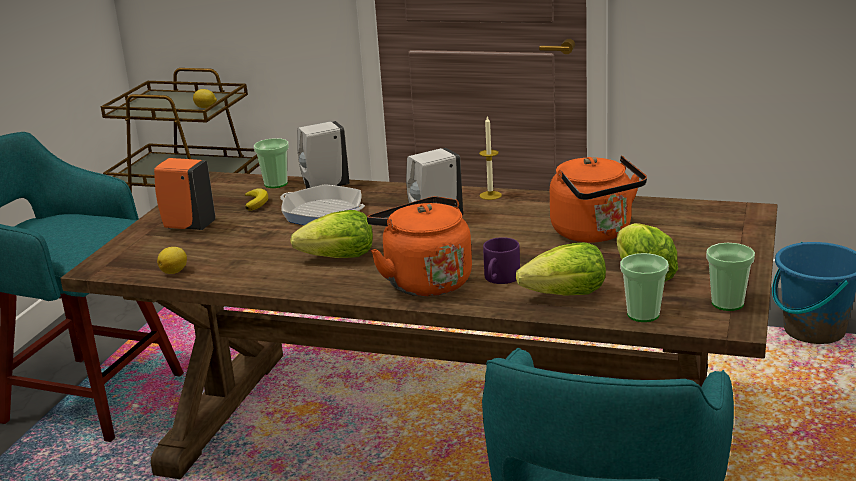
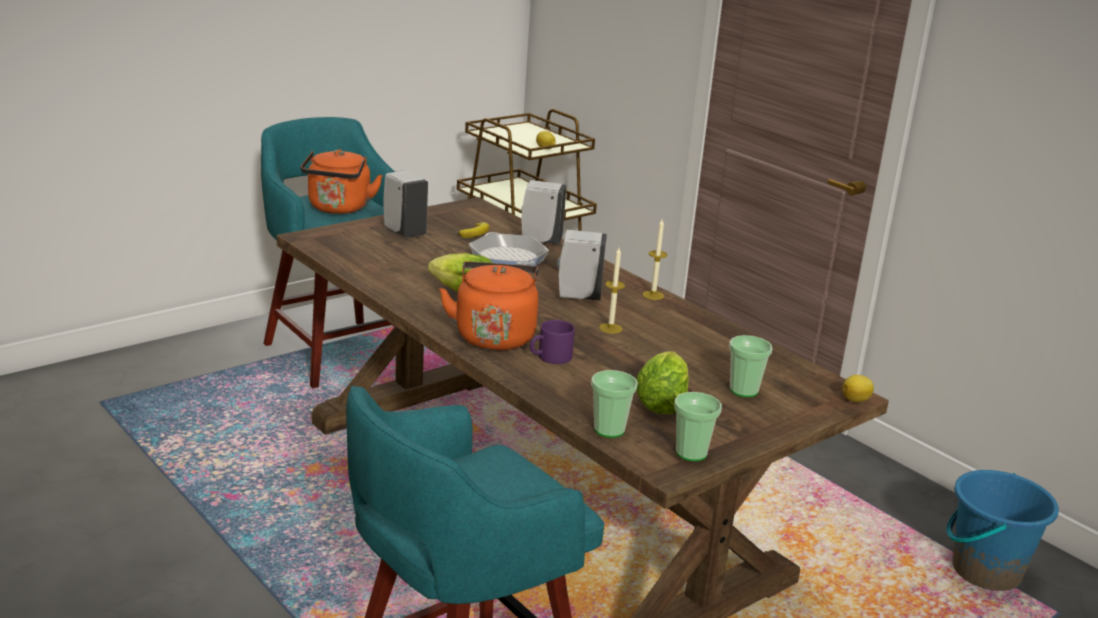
camera: 30 degrees right, 0 degrees up
(175, 271) = (347, 259): lemon -> lemon (856, 400)
(187, 226) = (404, 232): orange soap dispenser -> white soap dispenser
(276, 184) = (511, 225): cup -> cup (743, 390)
(504, 235) = (610, 328): none -> candle
(566, 295) = (577, 390): lettuce -> none
(595, 233) = (683, 357): orange kettle -> orange kettle (338, 209)

